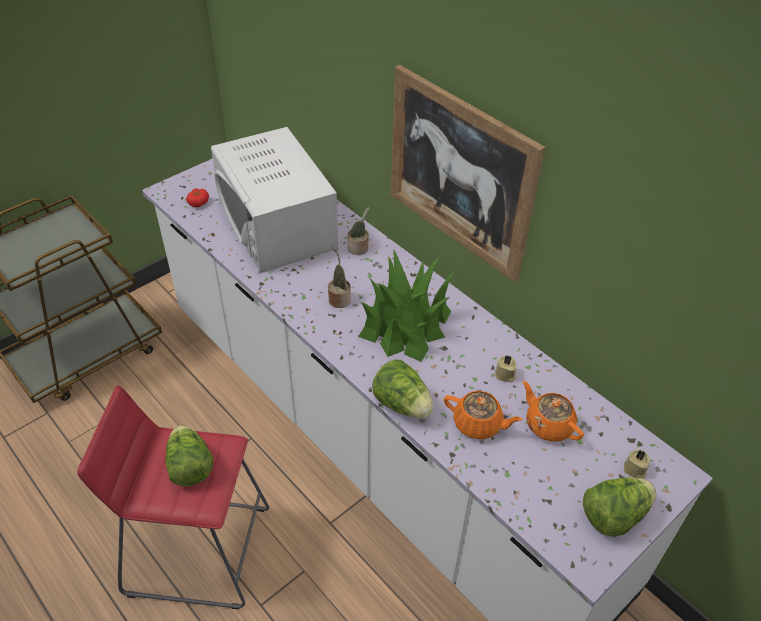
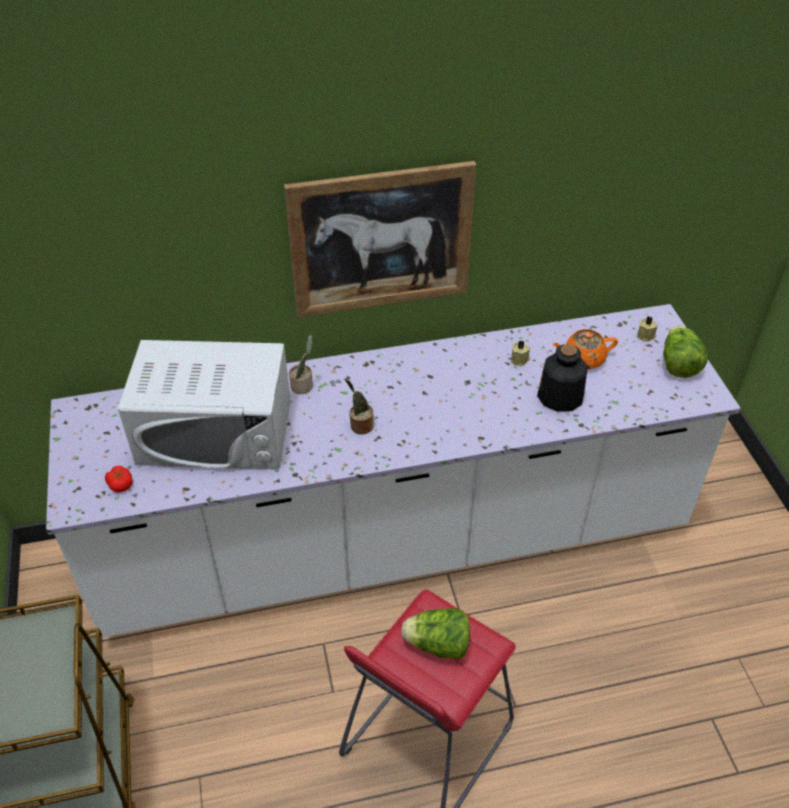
camera: 60 degrees left, 0 degrees up
(402, 404) = (513, 433): lettuce -> none
(405, 325) = (425, 395): potted plant -> none
(478, 424) = (560, 397): orange teapot -> bottle

